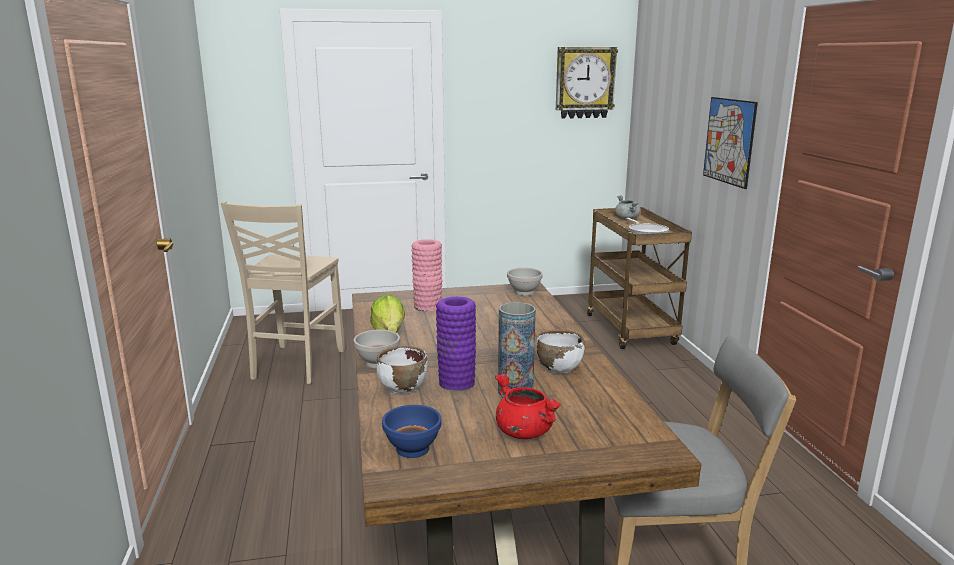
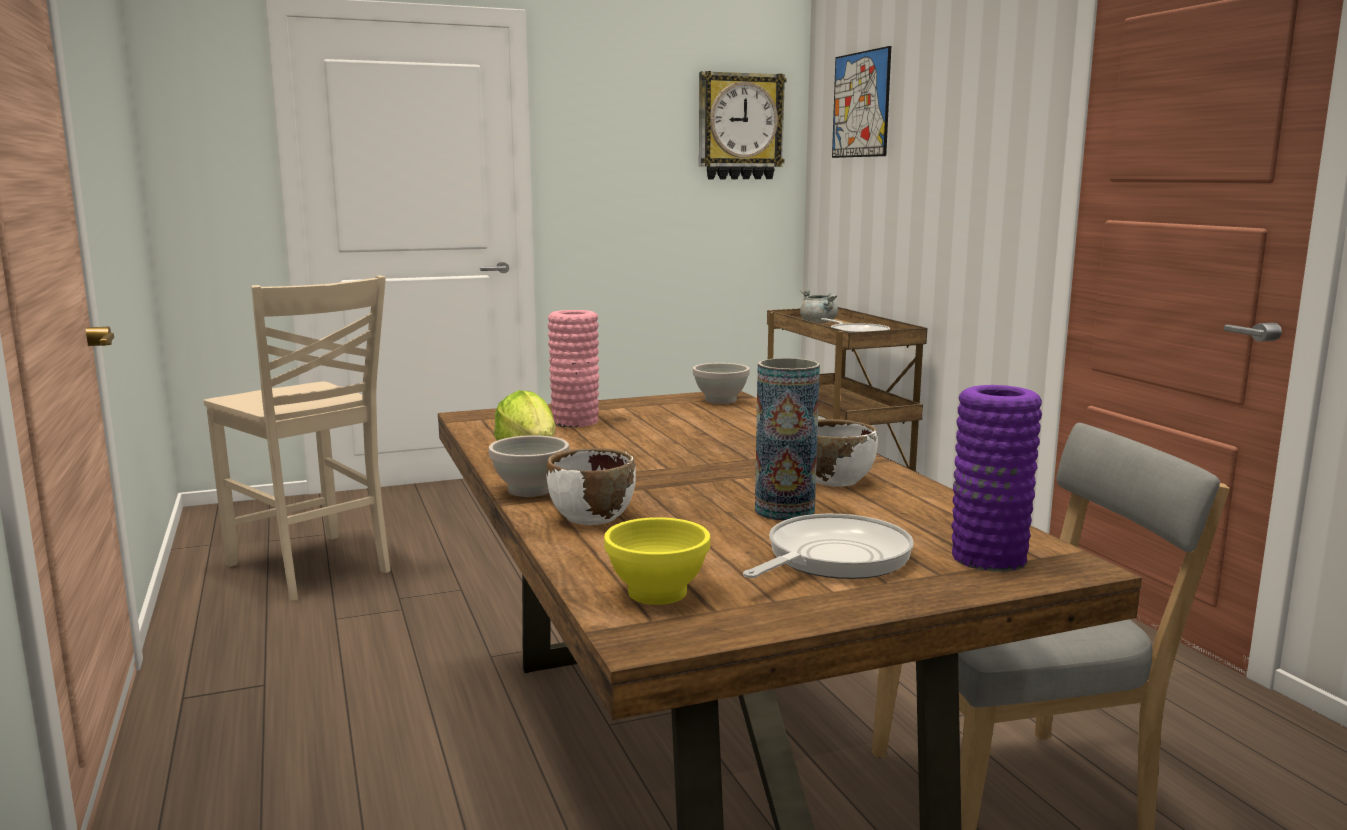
camera: 10 degrees left, 5 degrees down
(296, 365) = (311, 569): beige chair -> beige chair turned 45 degrees counterclockwise
(413, 449) = (659, 592): blue bowl -> yellow bowl
(456, 382) = (680, 506): purple vase -> purple vase (988, 558)
(523, 432) = (832, 558): red cooking pot -> frying pan
(729, 141) = (981, 184): picture -> picture (861, 105)

